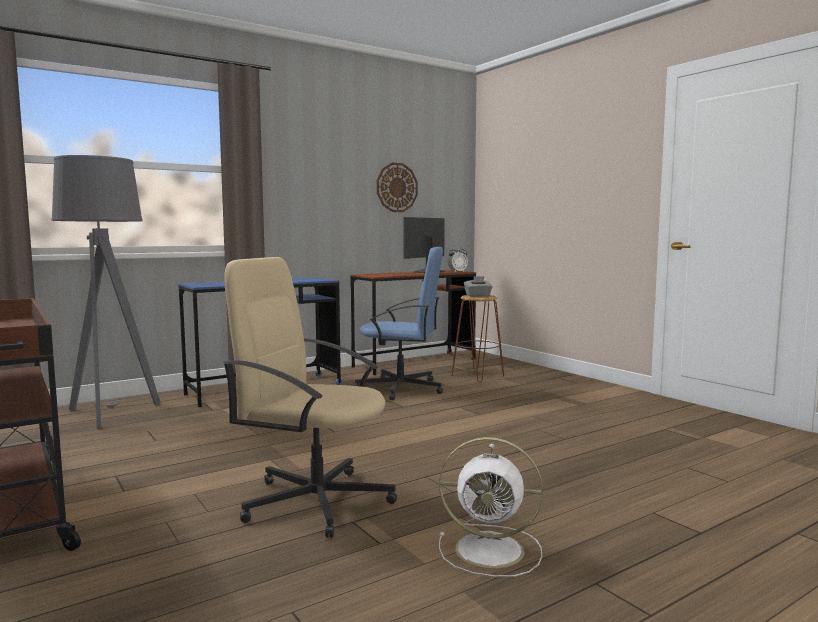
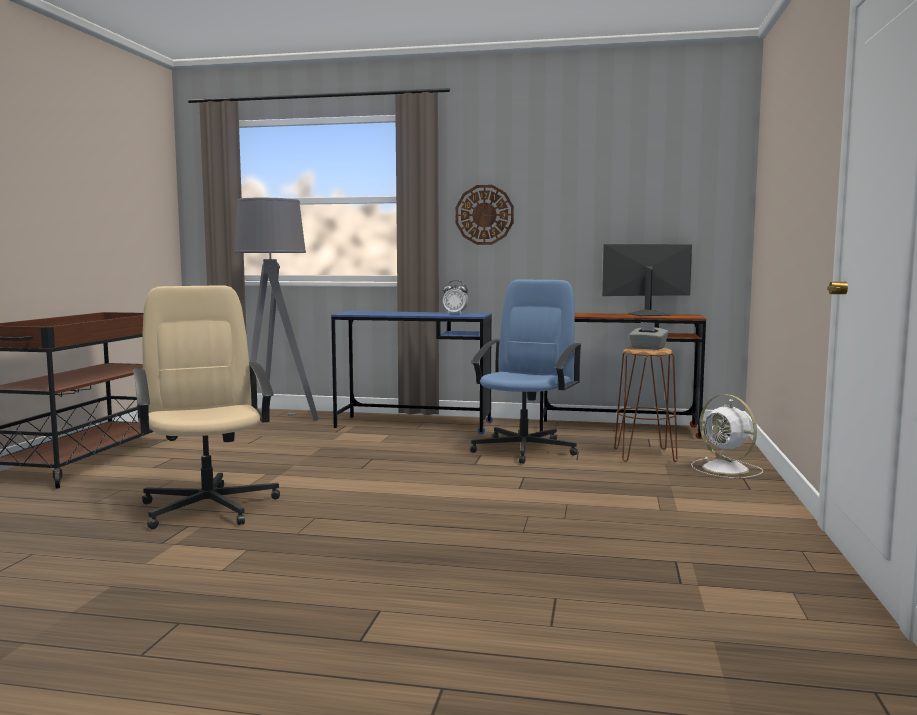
camera: 45 degrees right, 0 degrees up
(396, 187) = (619, 207): wall clock -> wall clock (484, 215)
(402, 388) = (525, 449): blue office chair -> blue office chair turned 120 degrees counterclockwise
(457, 272) = (680, 317): alarm clock -> alarm clock (455, 313)
(492, 550) = (195, 575): white fan -> white fan (727, 469)

